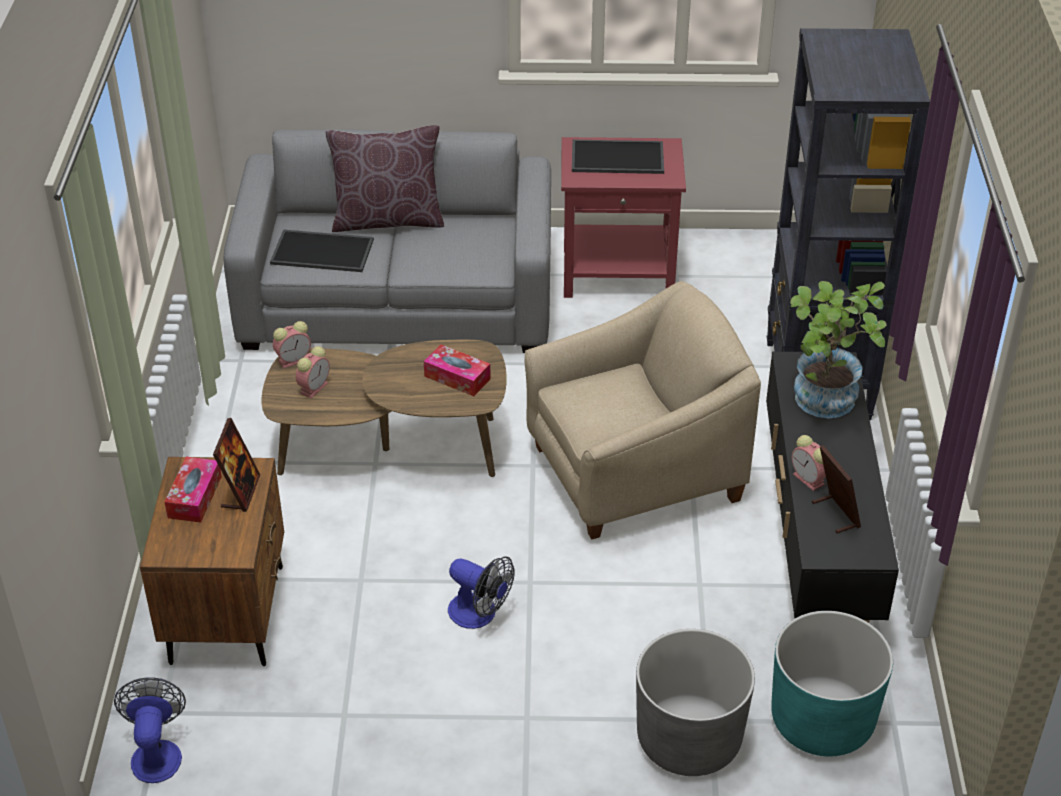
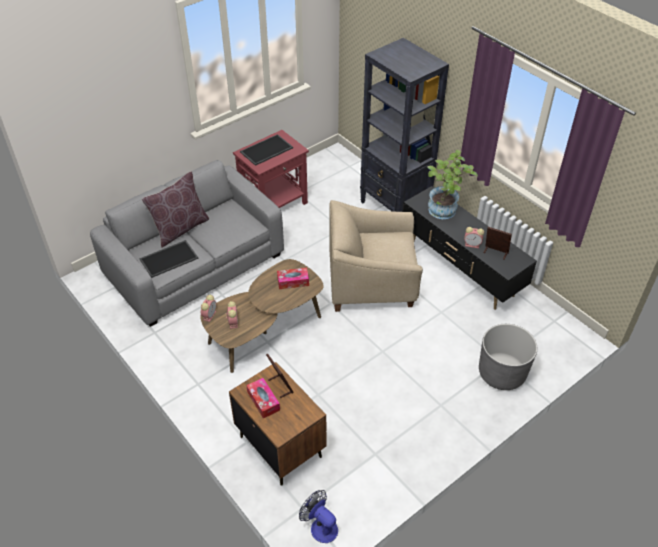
camera: 40 degrees left, 5 degrees up
(479, 614) = (379, 377): fan -> none
(635, 473) = (371, 282): beige armchair -> beige armchair turned 120 degrees counterclockwise
(822, 721) = (533, 336): turquoise planter -> none

